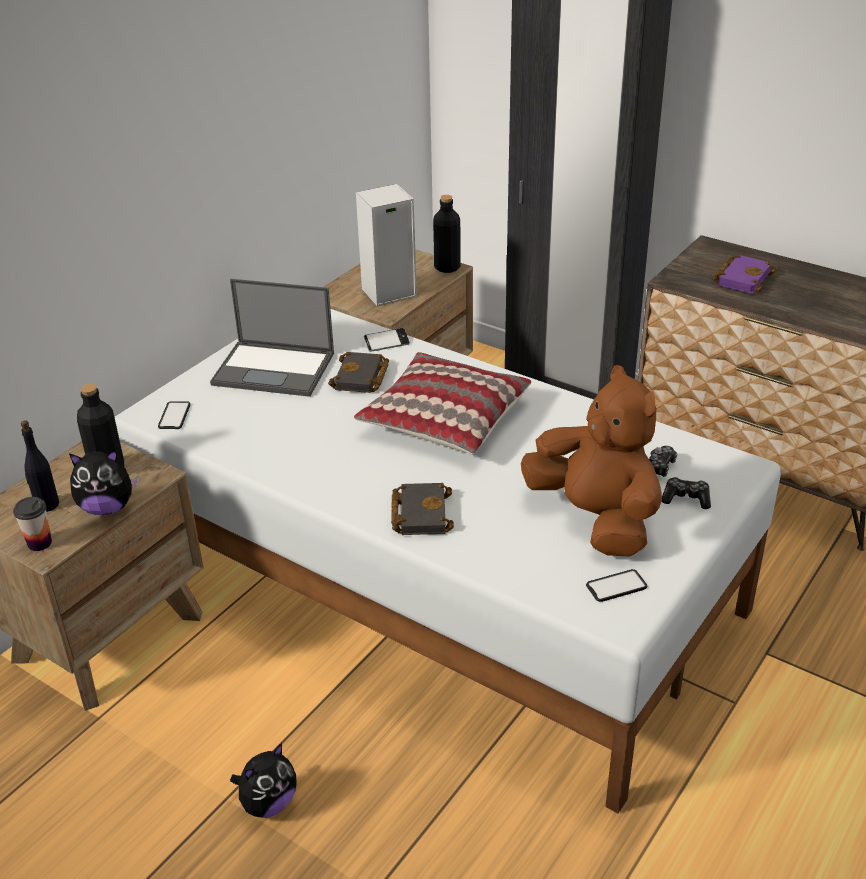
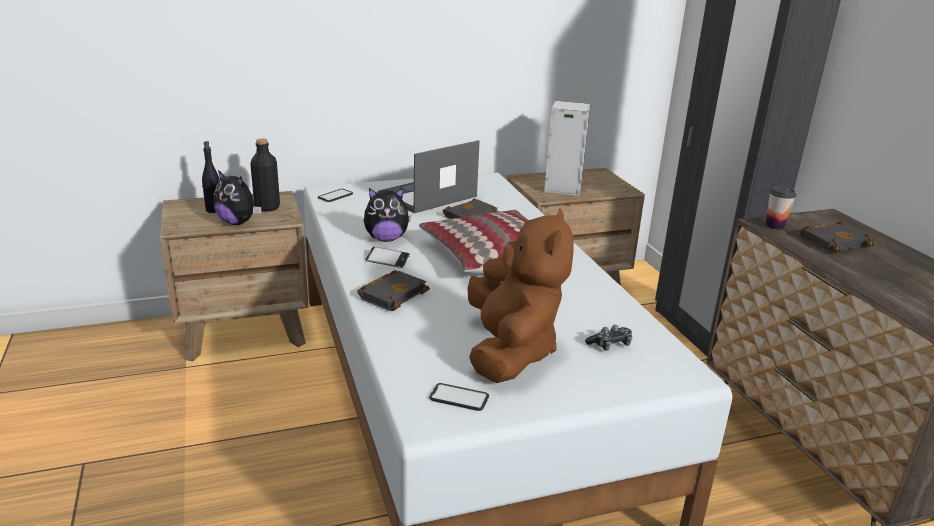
camera: 35 degrees right, 10 degrees down
(39, 543) = (182, 223): cup -> cup (774, 226)
(268, 803) = (200, 463): plush toy -> plush toy (386, 239)
(275, 369) = (427, 196): laptop -> laptop turned 90 degrees clockwise
(386, 343) = (516, 207): phone -> phone (387, 261)
(447, 267) = (624, 189): black bottle -> none
(686, 499) = (605, 373): game controller -> none
(742, 278) = (834, 241): purple book -> black book

